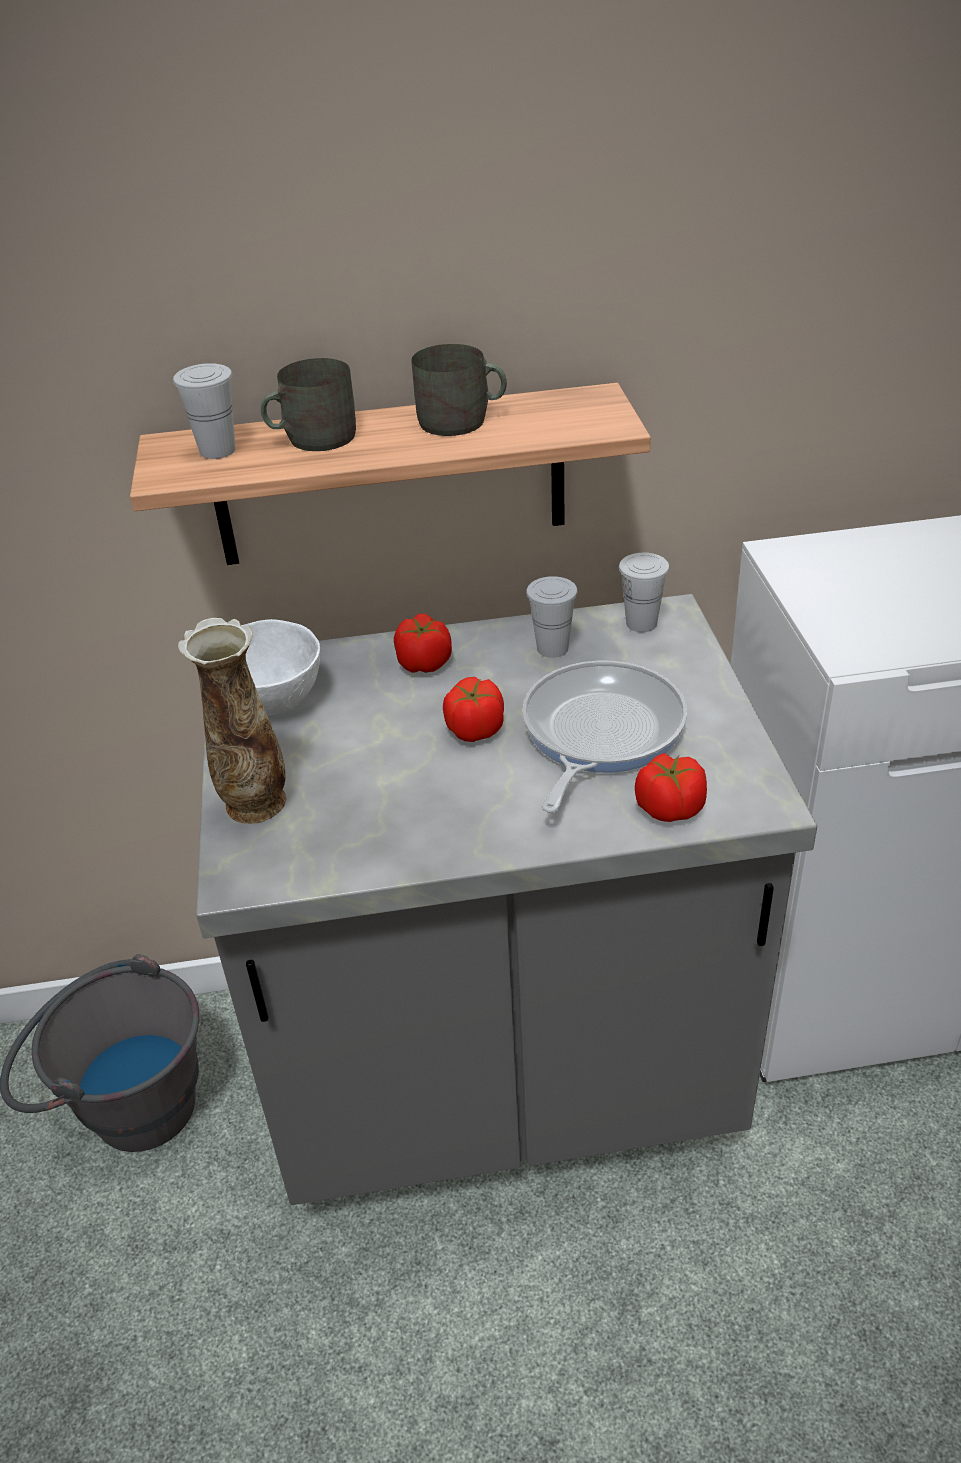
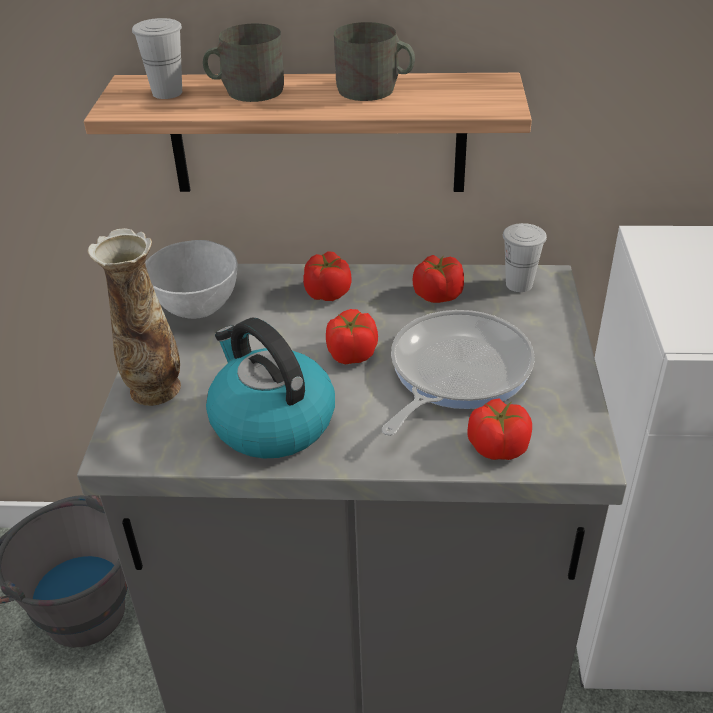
camera: 10 degrees right, 0 degrees up
(406, 820) = (271, 422): none -> kettle
(552, 648) = (437, 295): white cup -> tomato

